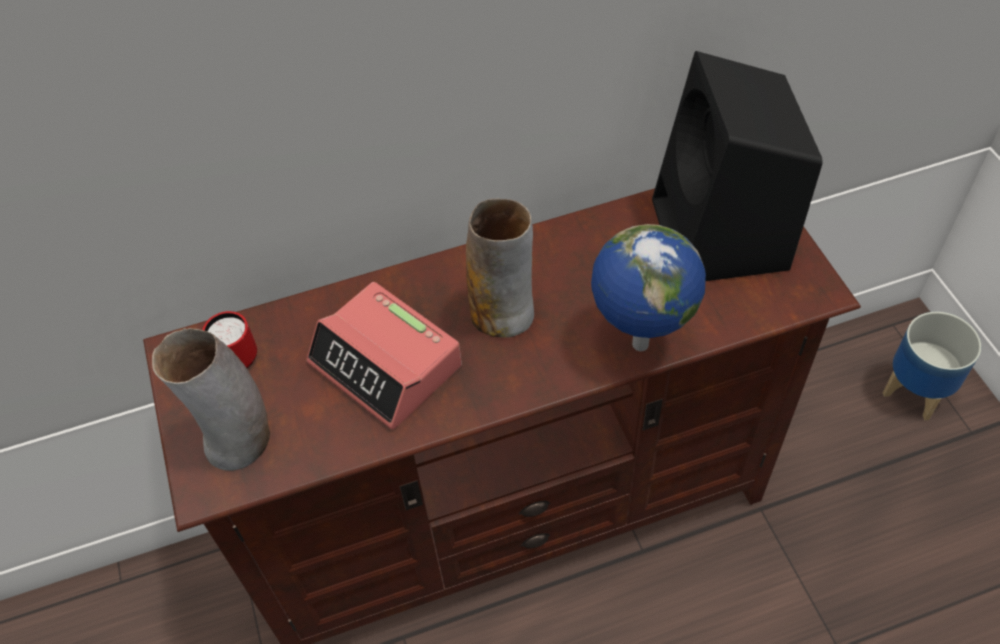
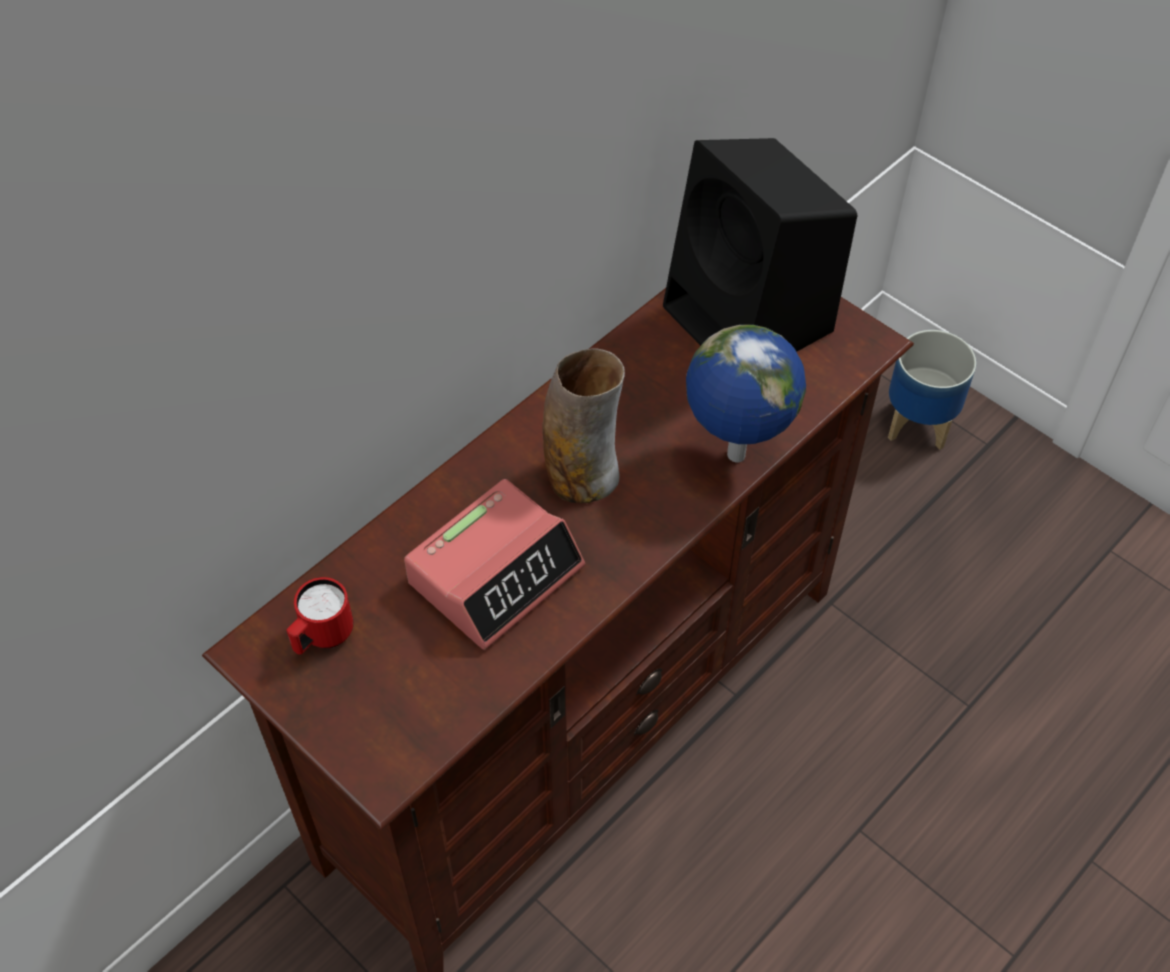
camera: 30 degrees left, 0 degrees up
(239, 441) = (389, 712): vase -> none
(386, 365) = (496, 574): alarm clock -> alarm clock turned 60 degrees counterclockwise

